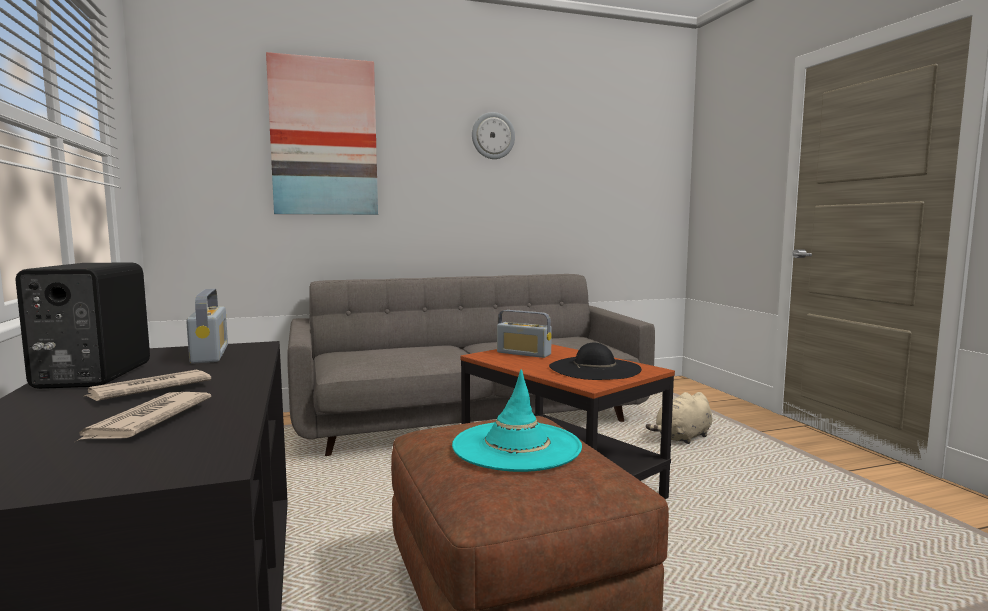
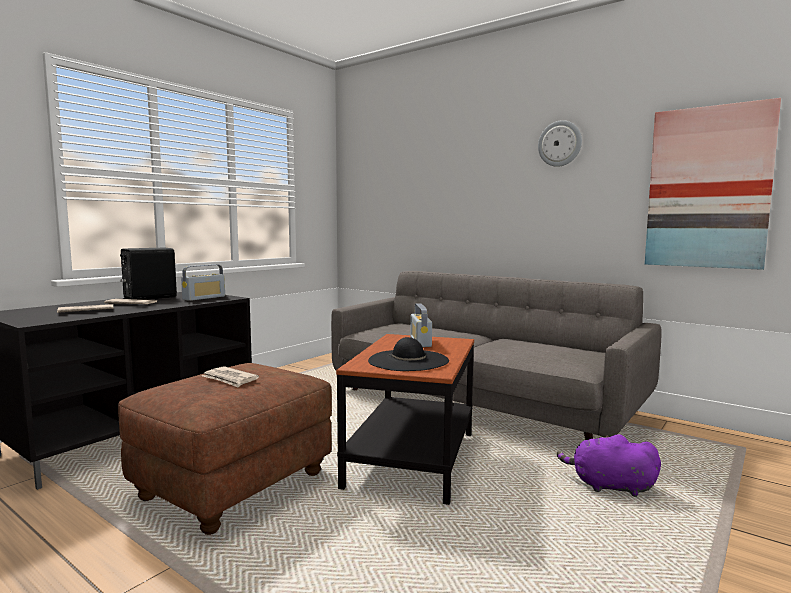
camera: 55 degrees right, 0 degrees up
(324, 137) = (427, 164): picture -> picture (708, 188)
(516, 446) = (230, 379): turquoise hat -> newspaper
(682, 438) = (609, 486): beige plush toy -> purple plush toy

